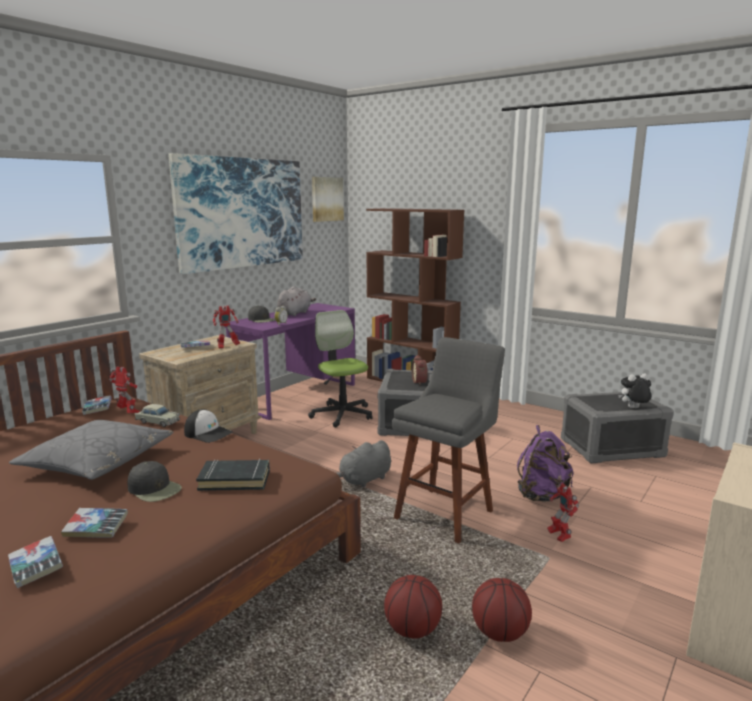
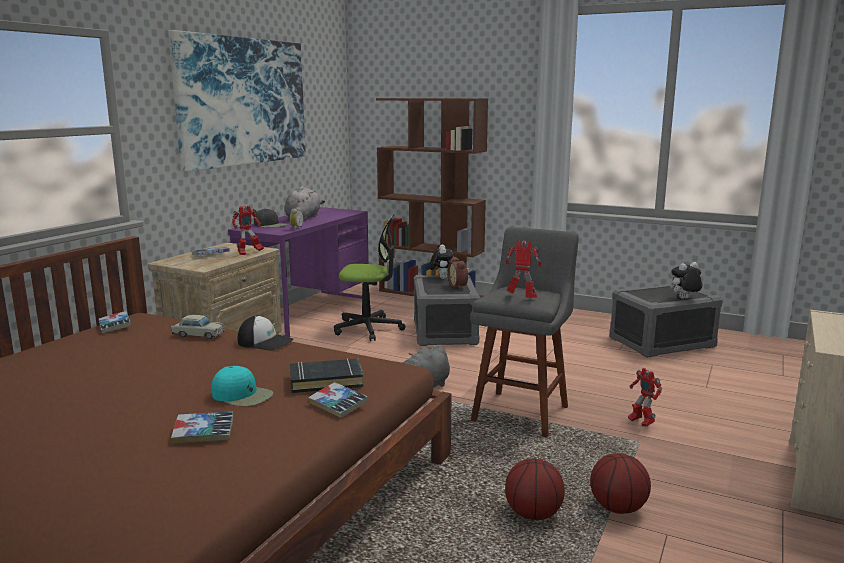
camera: 10 degrees left, 0 degrees up
(36, 566) = (164, 470): book -> book (338, 405)
(98, 461) = (156, 375): grey pillow -> none
(128, 413) = (156, 328): toy robot -> toy robot (522, 298)
(155, 489) = (242, 395): black cap -> turquoise cap
(326, 199) = (327, 87): picture -> none
(342, 414) = (368, 328): office chair -> office chair turned 135 degrees clockwise
(409, 373) = (441, 278): none -> plush toy
(542, 495) = (610, 389): purple backpack -> none

